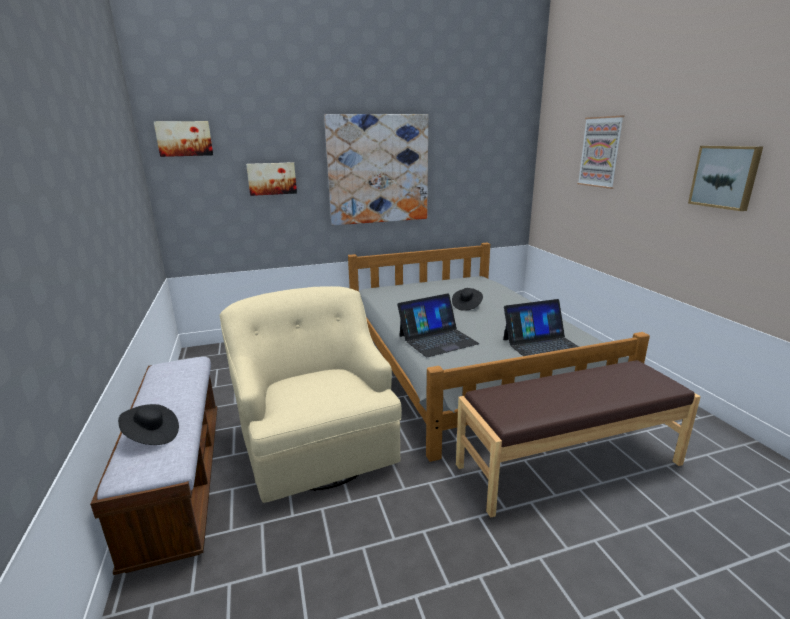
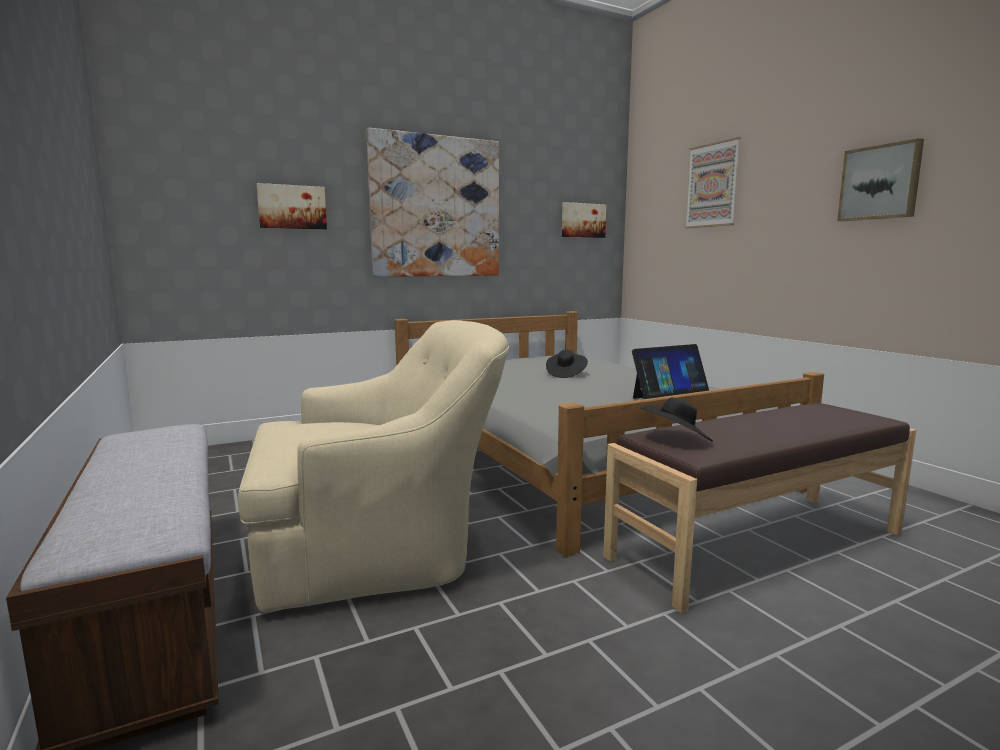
camera: 10 degrees left, 10 degrees down
(152, 436) = (123, 503): black hat -> black hat (676, 439)
(184, 138) = (168, 140): picture -> picture (582, 220)
(316, 441) = (382, 546): beige armchair -> beige armchair turned 105 degrees clockwise
(437, 339) = (544, 401): laptop -> none

